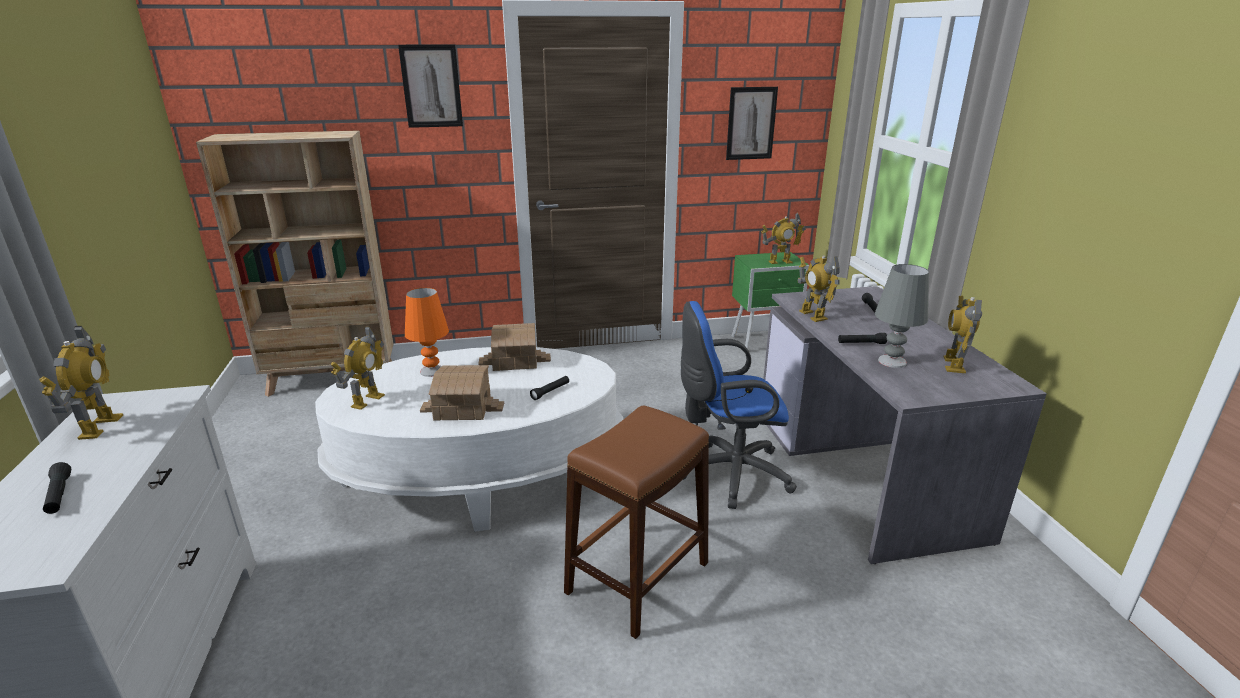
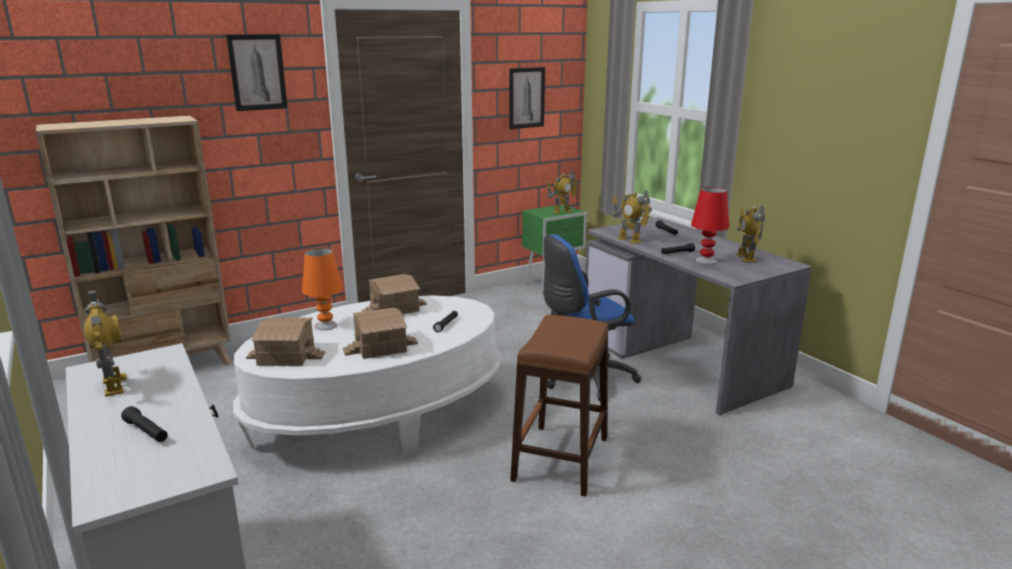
camera: 20 degrees left, 5 degrees down
(367, 401) = (286, 355): toy robot -> toy house
(892, 361) = (706, 261): grey table lamp -> red table lamp

